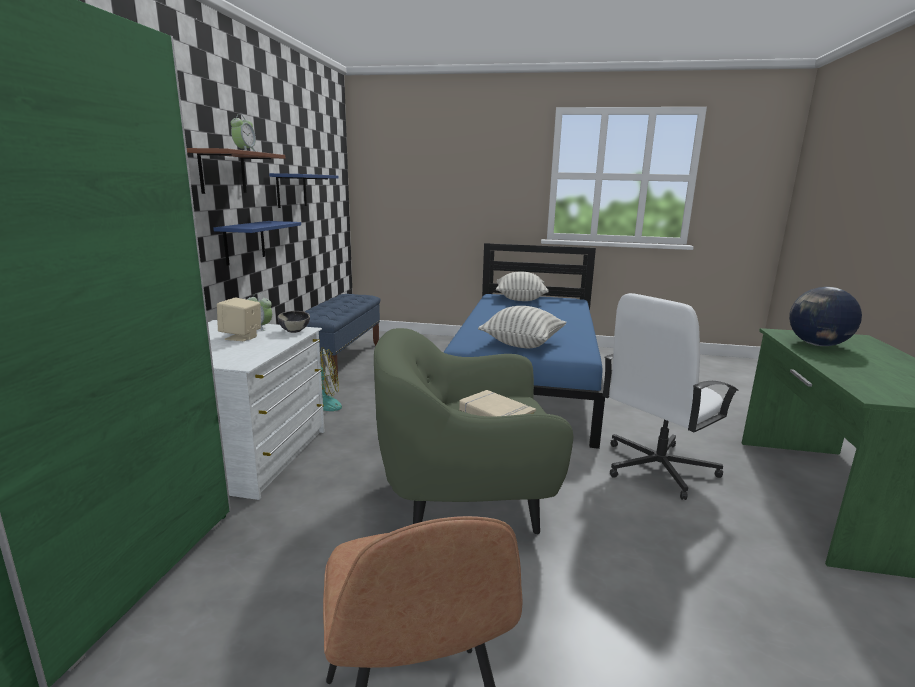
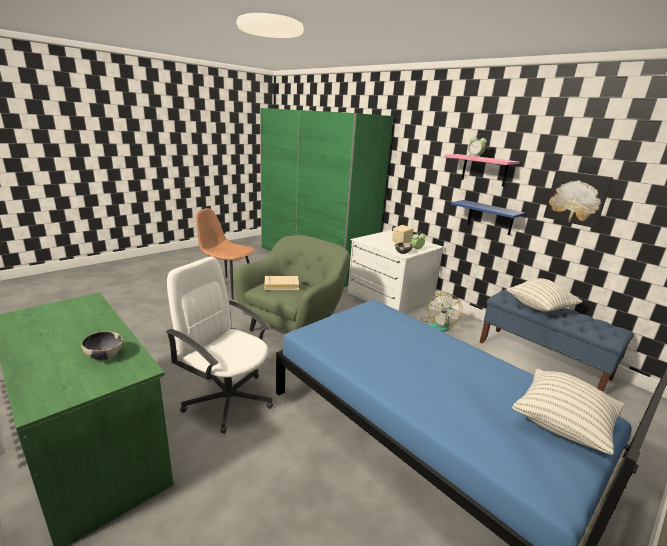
camera: 125 degrees right, 5 degrees up
(222, 172) = (484, 170): brown shelf -> pink shelf
(291, 190) = (577, 198): blue shelf -> picture
(522, 344) = (357, 325): pillow -> pillow (539, 308)
(656, 468) = (228, 399): white office chair -> white office chair turned 60 degrees counterclockwise
(817, 345) = (105, 356): globe -> bowl

